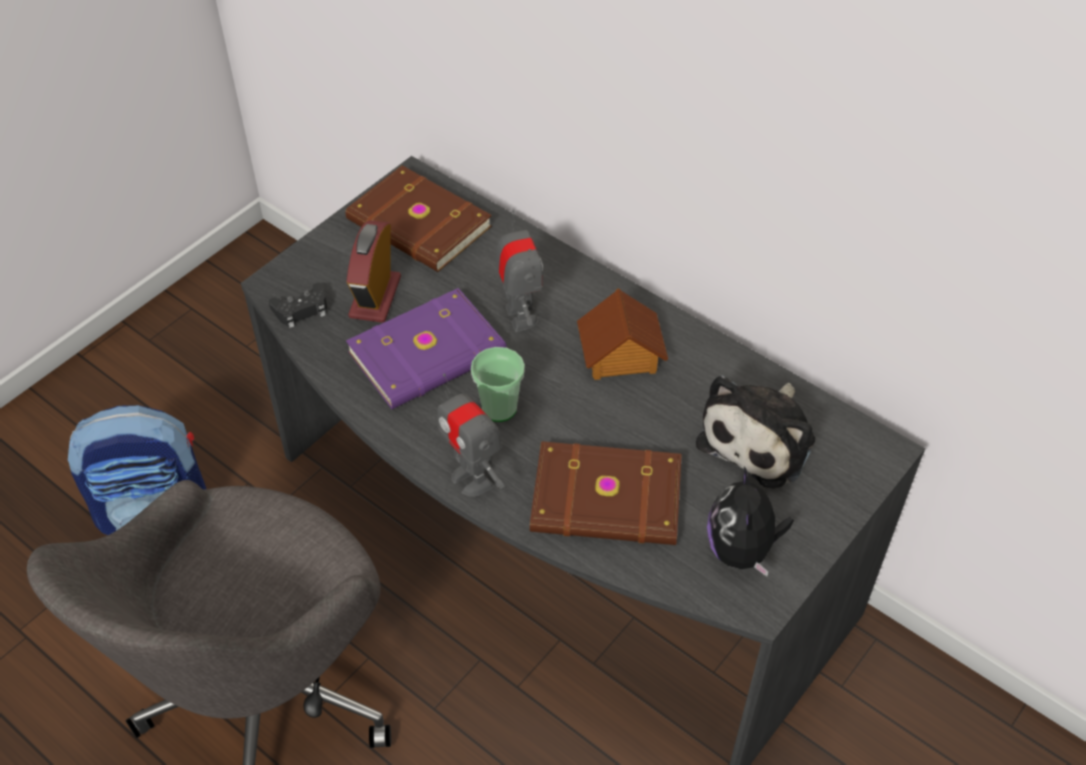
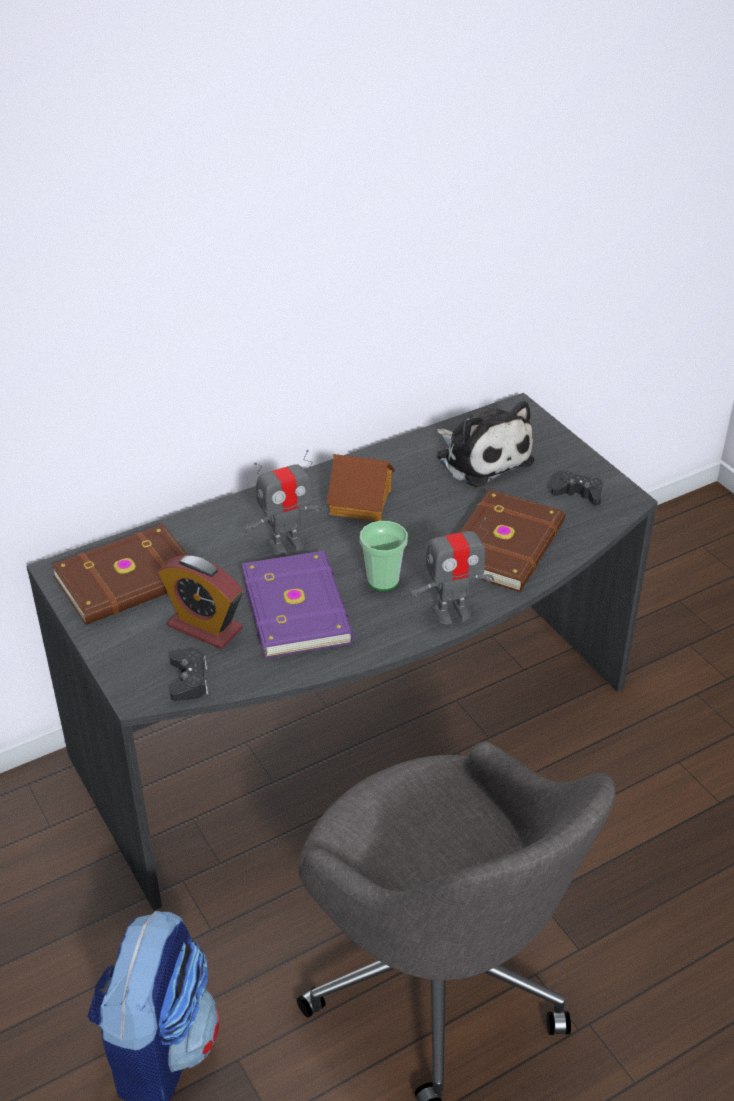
camera: 70 degrees left, 10 degrees down
(520, 316) = (286, 544): toy robot -> toy robot turned 150 degrees clockwise
(742, 550) = (578, 493): plush toy -> black game controller

